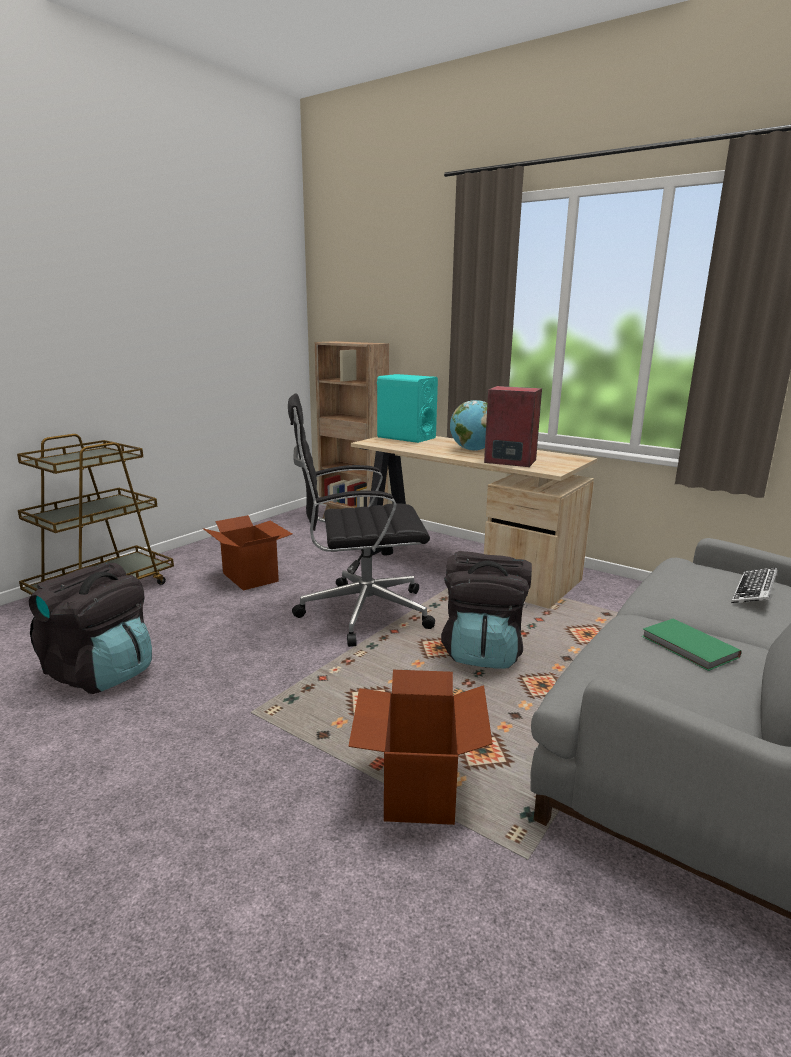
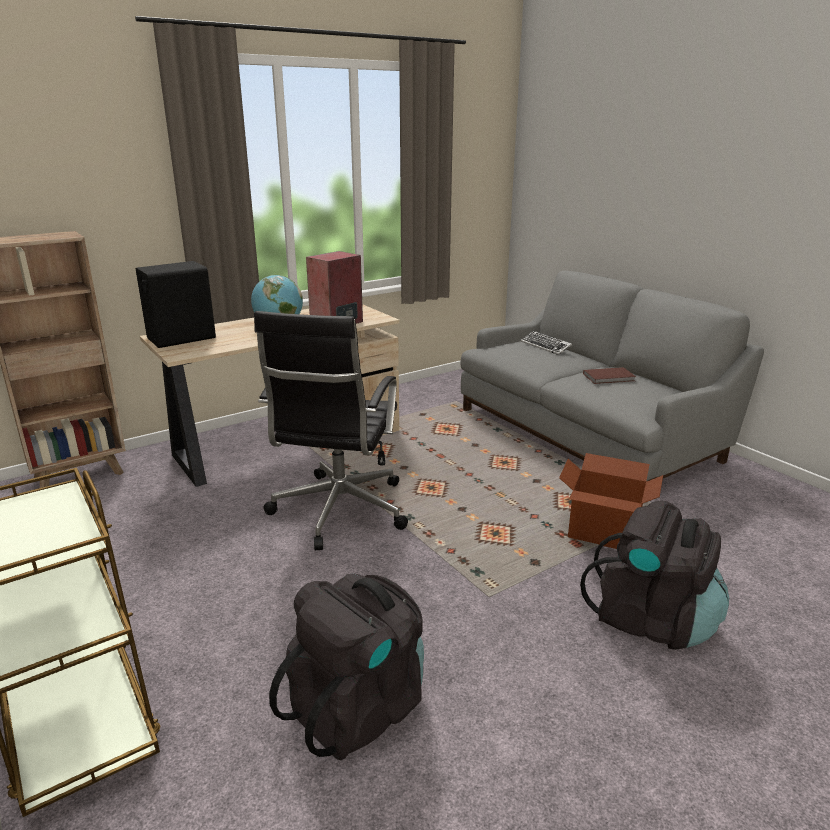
camera: 70 degrees left, 5 degrees up
(251, 577) = (179, 570): cardboard box -> none
(406, 437) = (181, 338): turquoise speaker -> black speaker
(483, 651) = (447, 471): black backpack -> black backpack (651, 620)
(689, 647) = (609, 378): green book -> brown book

